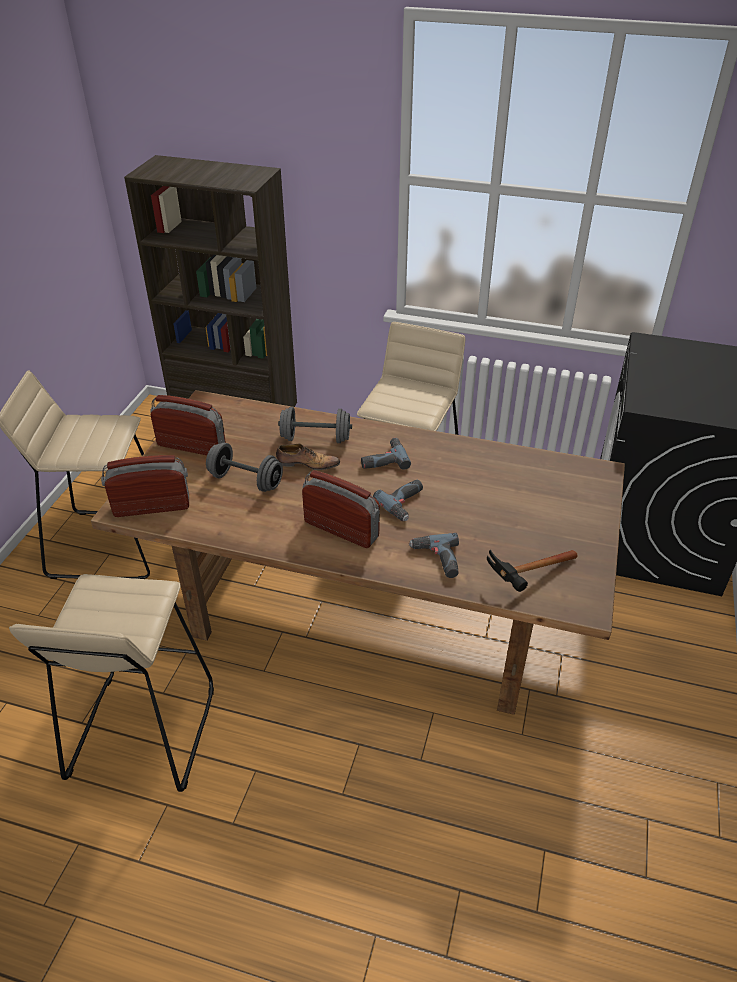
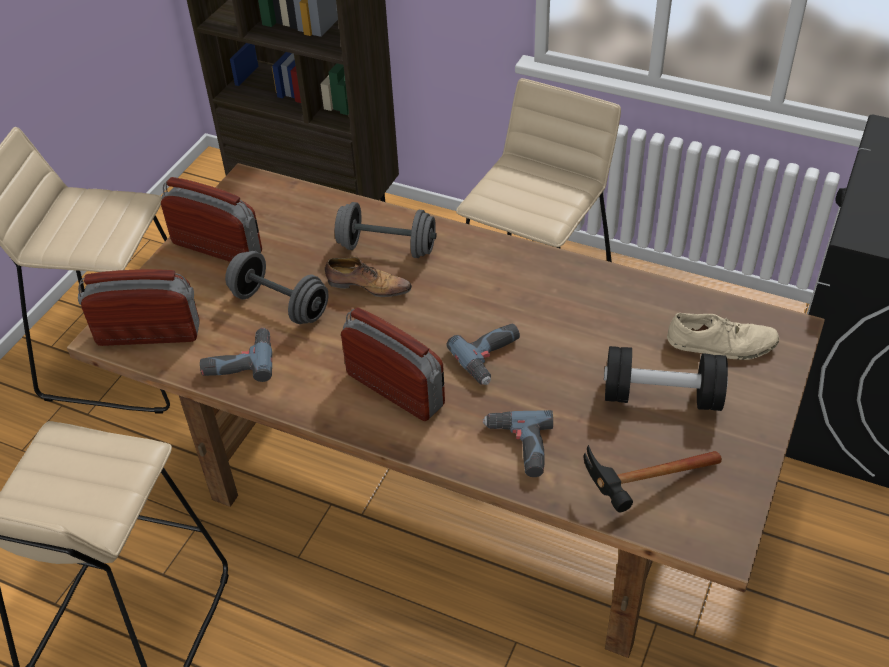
camera: 10 degrees right, 5 degrees up
(382, 459) = (473, 286): power drill -> power drill (238, 361)
(527, 519) = (661, 396): none -> black dumbbell
(560, 483) = (721, 344): none -> beige shoe

